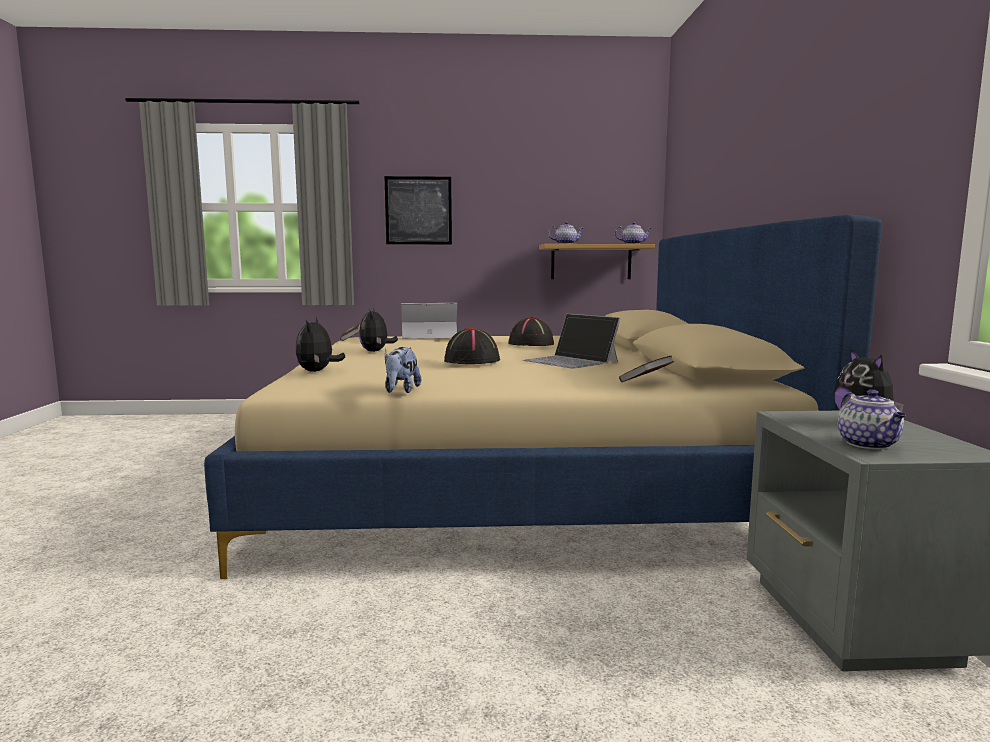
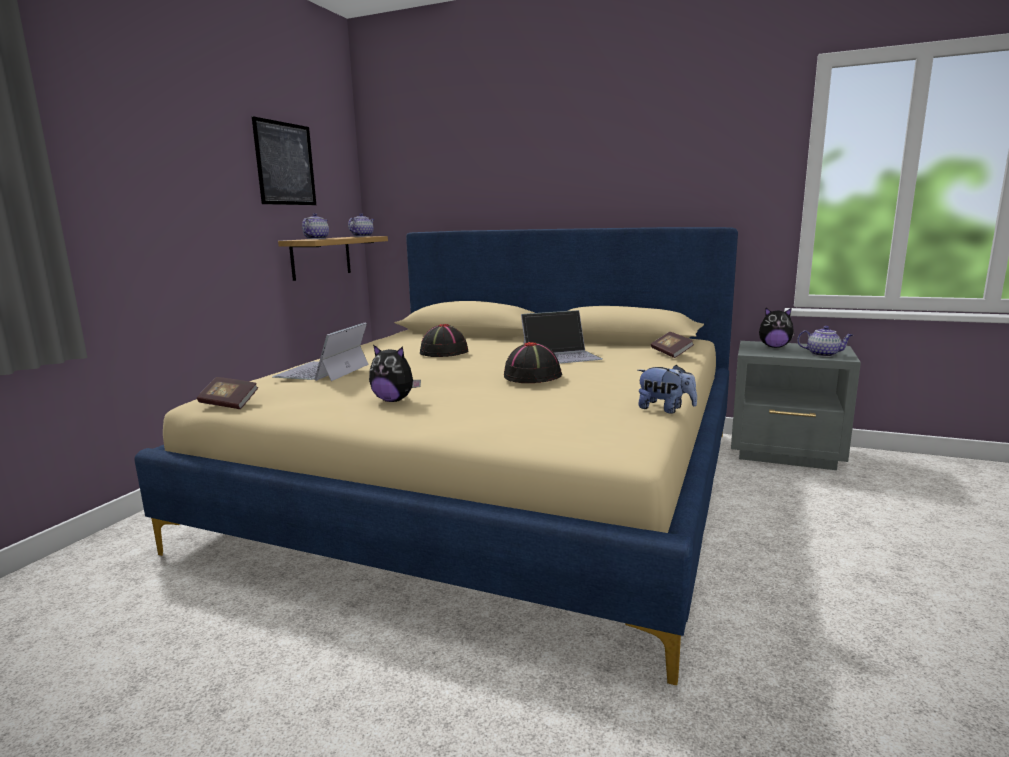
camera: 65 degrees left, 5 degrees up
(317, 371) = (527, 429): plush toy -> none
(418, 210) = (139, 195): picture -> picture (285, 164)

